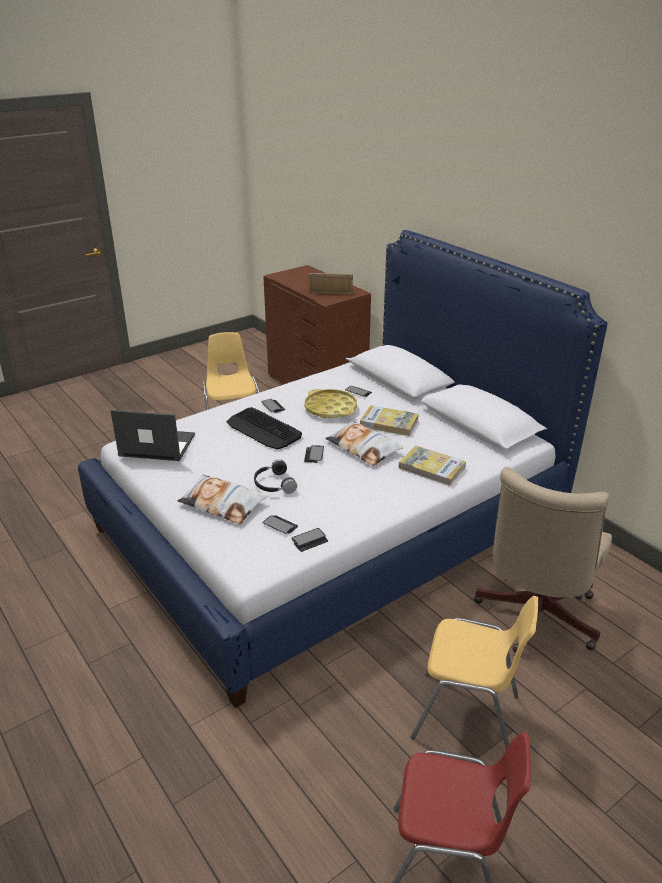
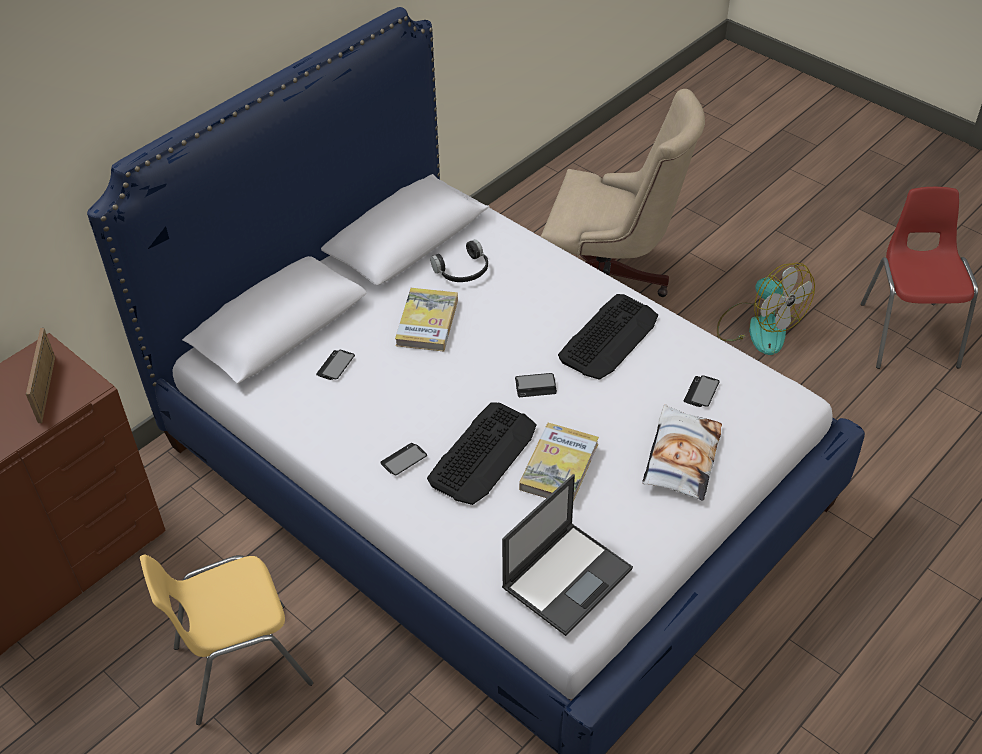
camera: 100 degrees left, 15 degrees up
(156, 445) = (567, 577): laptop -> laptop turned 135 degrees counterclockwise
(273, 484) = (618, 416): black headphones -> black headphones (463, 271)
(309, 540) = (718, 361): phone -> none
(330, 408) = (398, 389): yellow tray -> none
(353, 492) = (609, 337): none -> keyboard
(363, 448) = (501, 340): pillow -> none
(431, 468) = (532, 274): book -> book (559, 466)
(467, 716) = (758, 327): yellow chair -> fan

